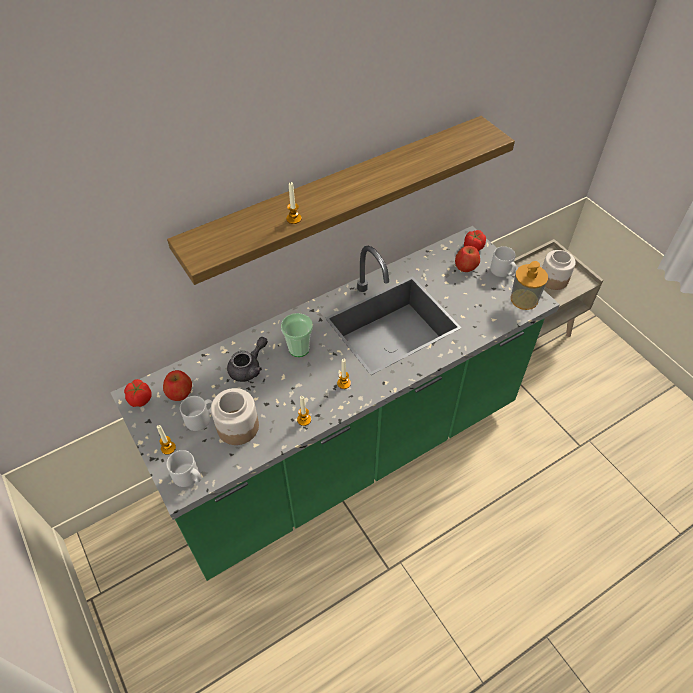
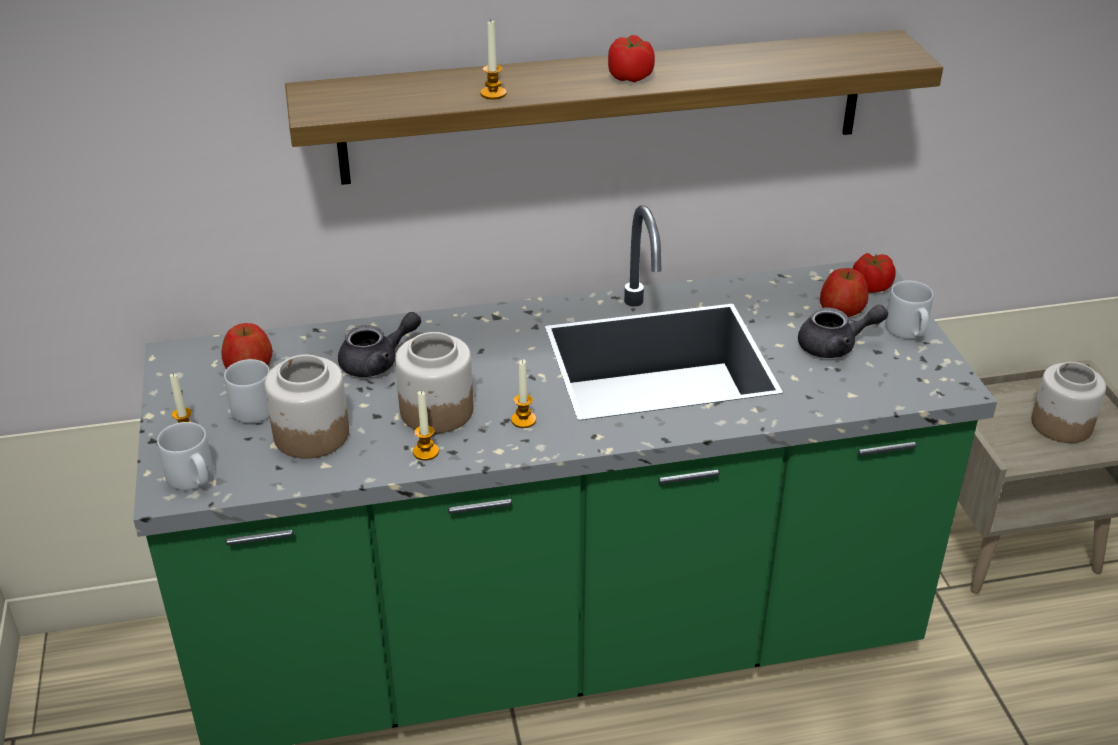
camera: 20 degrees right, 15 degrees down
(140, 399) = (184, 361): tomato -> tomato (630, 77)
(295, 391) = (435, 410): none -> jar
(299, 349) = (475, 357): cup -> none
(473, 290) = (835, 346): none -> grey teapot
(524, 299) = (928, 379): soap dispenser -> none

